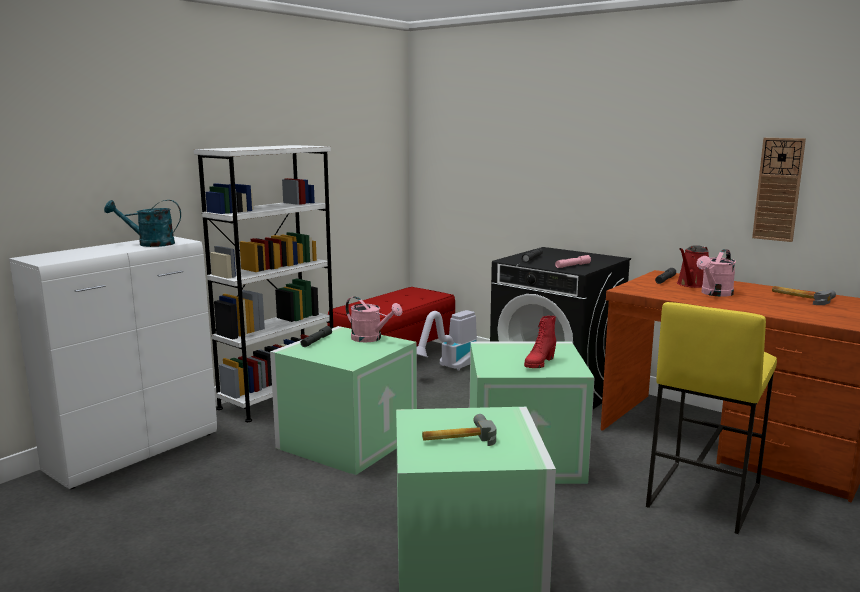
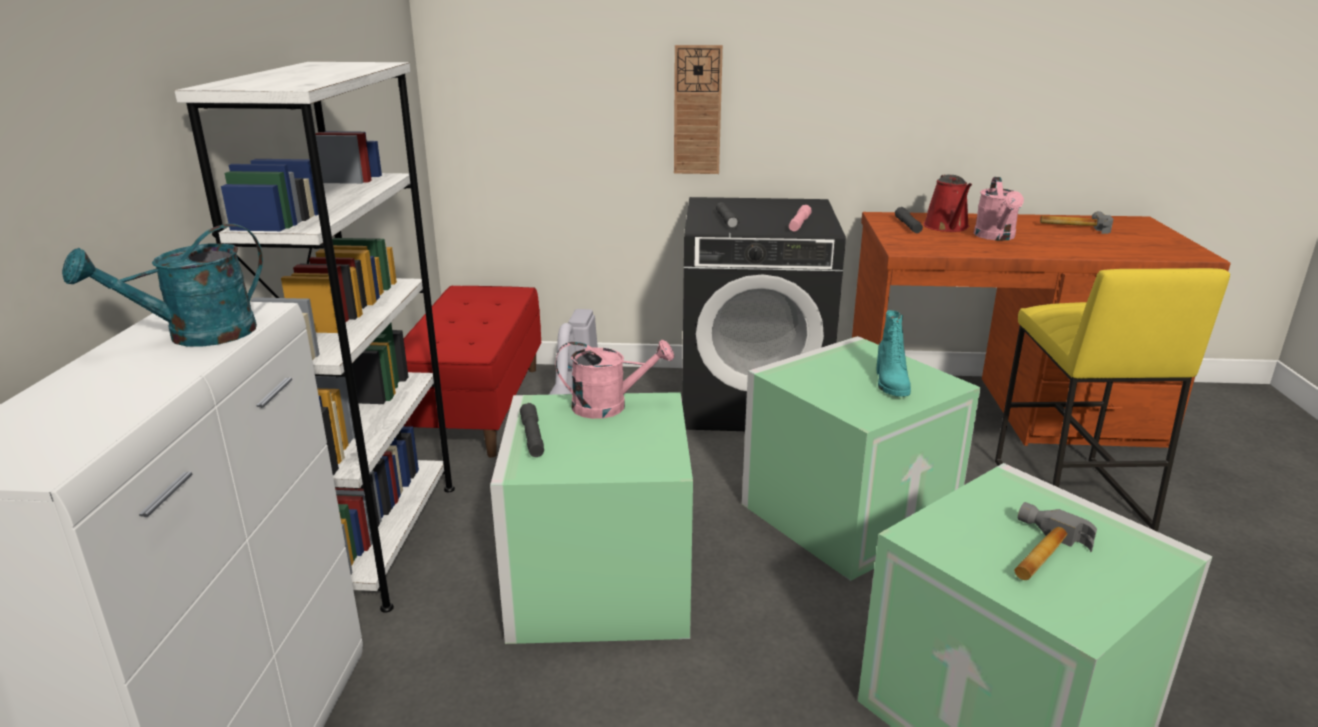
camera: 35 degrees left, 10 degrees up
(539, 363) = (890, 384): red boot -> turquoise boot
(778, 189) = (1023, 91): wall clock -> wall clock (697, 110)

